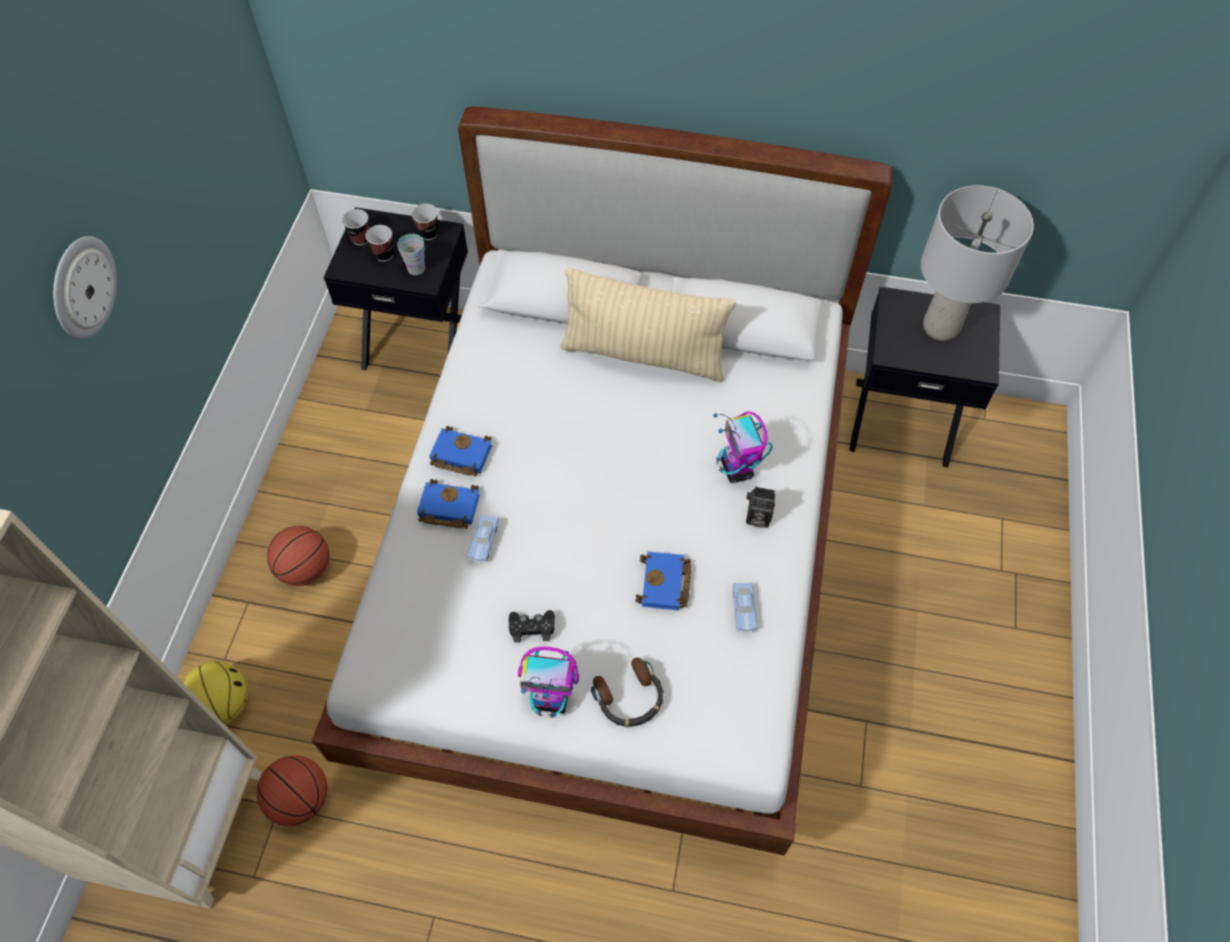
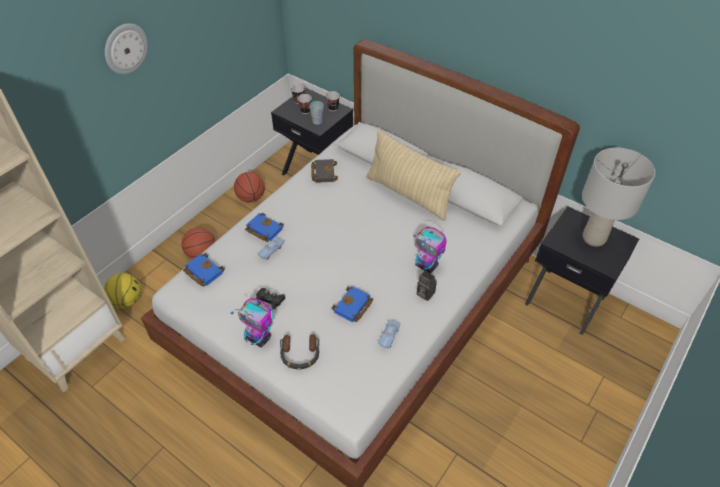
camera: 25 degrees right, 10 degrees down
(300, 799) = (135, 359): basketball -> basketball (251, 198)
(459, 455) = (284, 208): blue book -> blue book (202, 272)
(485, 365) = (323, 172): none -> black book
(737, 470) = (427, 266): toy robot -> toy robot turned 60 degrees counterclockwise

